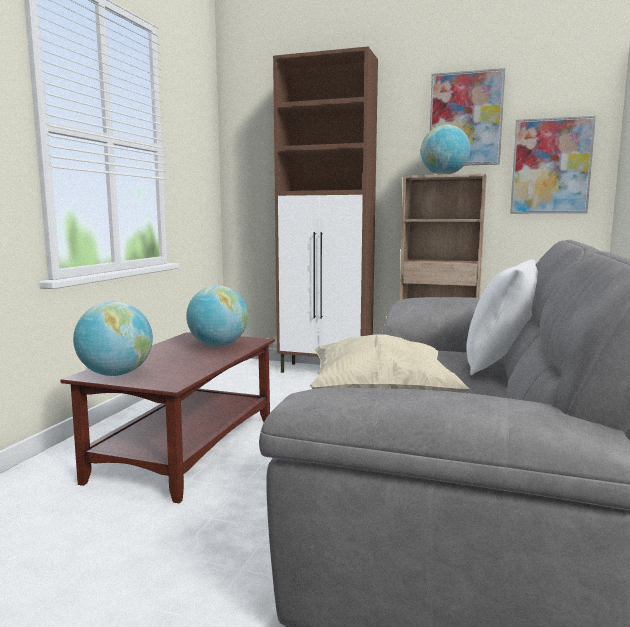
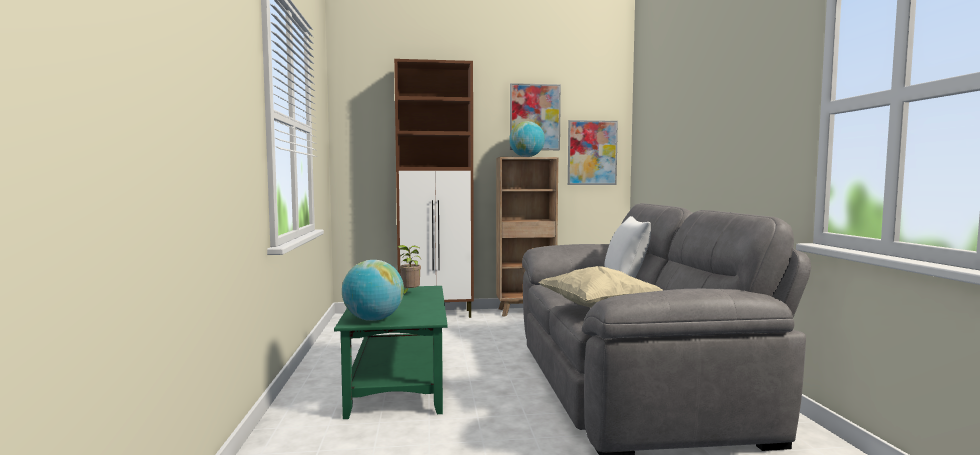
camera: 25 degrees left, 5 degrees down
(186, 449) = (399, 382): brown coffee table -> green coffee table
(218, 345) = (409, 293): globe -> potted plant

